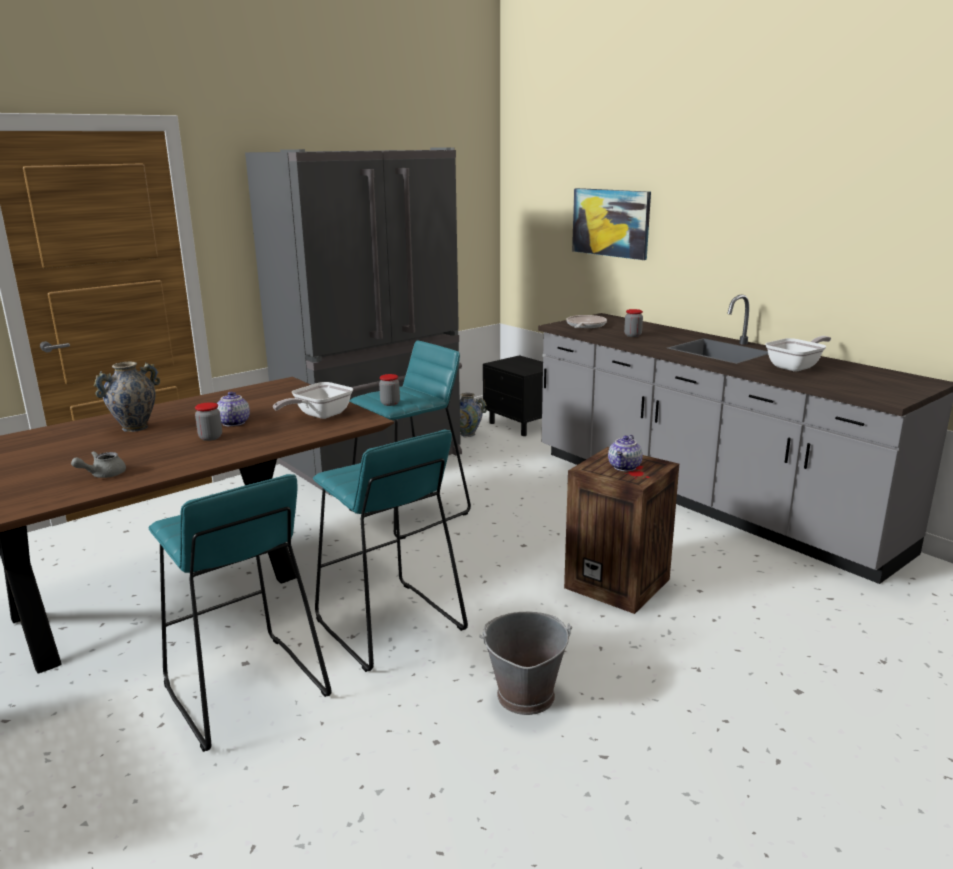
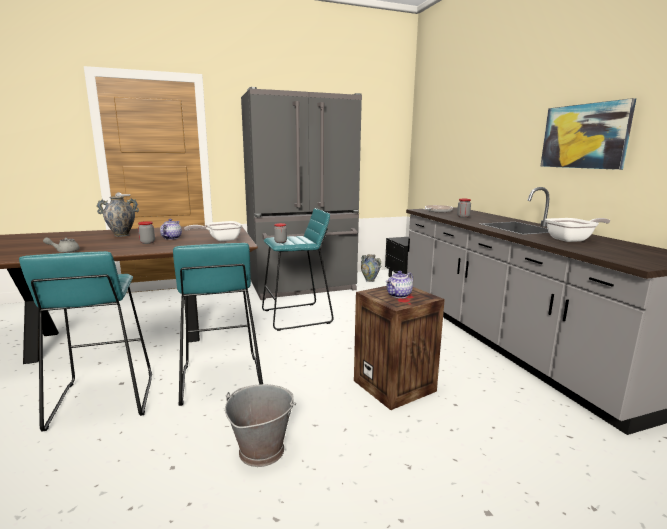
camera: 20 degrees right, 5 degrees down
(611, 222) = (467, 145): picture -> picture (584, 136)

